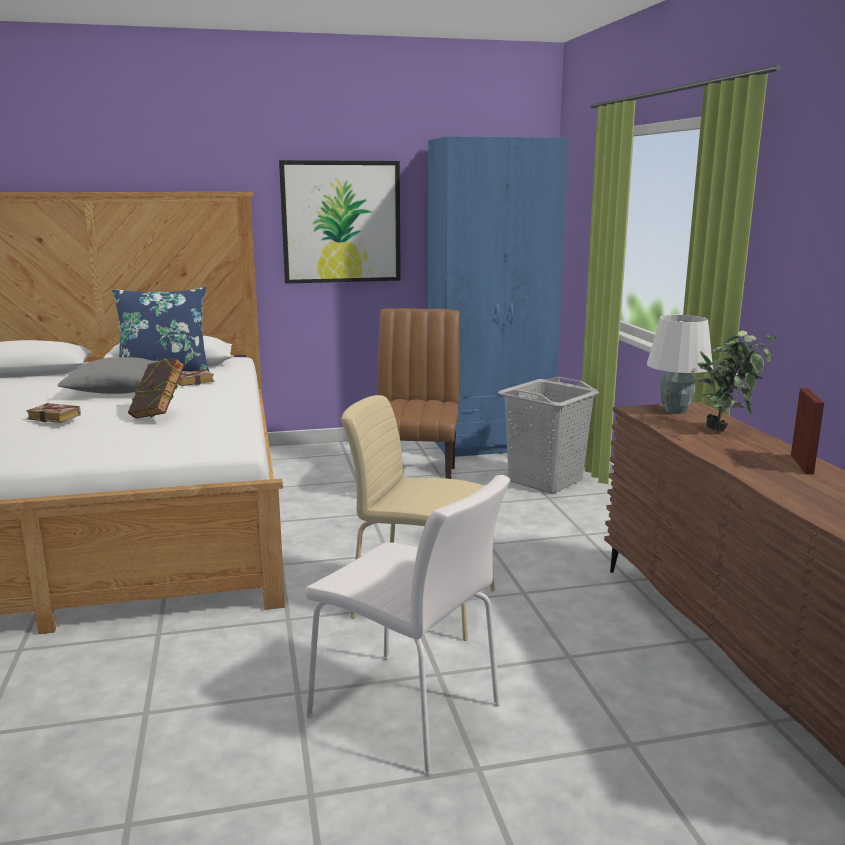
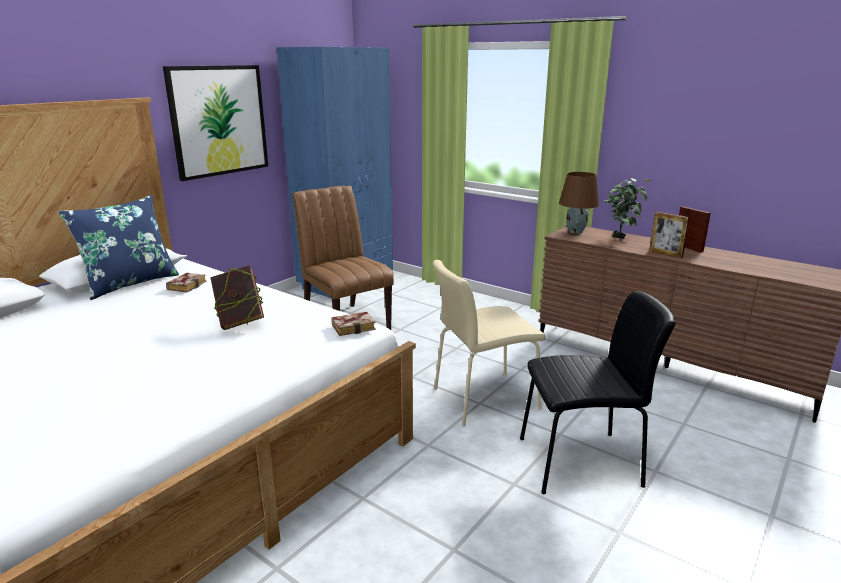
camera: 40 degrees left, 5 degrees up
(57, 417) = (151, 351): book -> book (354, 327)
(116, 391) = (131, 312): grey pillow -> none
(410, 712) = (583, 461): white chair -> black chair
(545, 480) = (420, 297): grey laundry basket -> none
(675, 411) = (576, 232): white table lamp -> brown table lamp
(733, 462) = (665, 254): none -> picture frame

